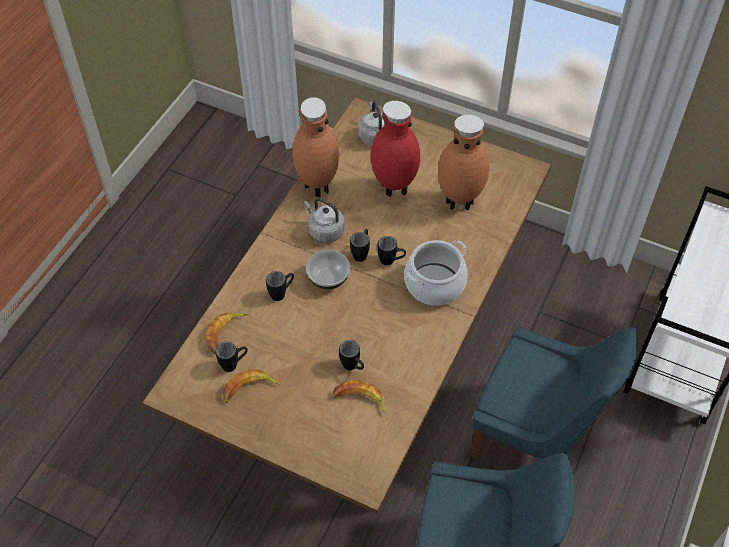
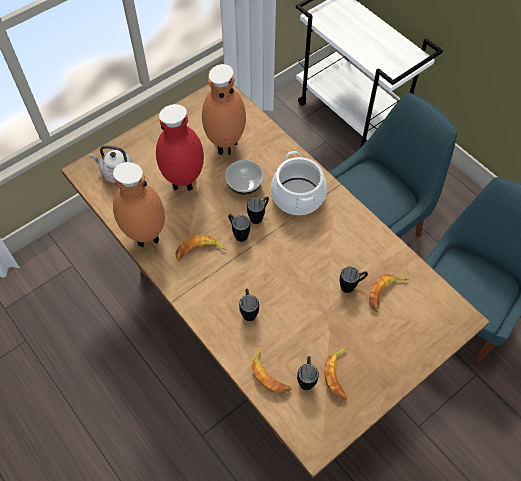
camera: 65 degrees left, 5 degrees up
(324, 230) = (198, 251): grey kettle -> banana
(329, 278) = (252, 268): bowl -> bowl (244, 184)

